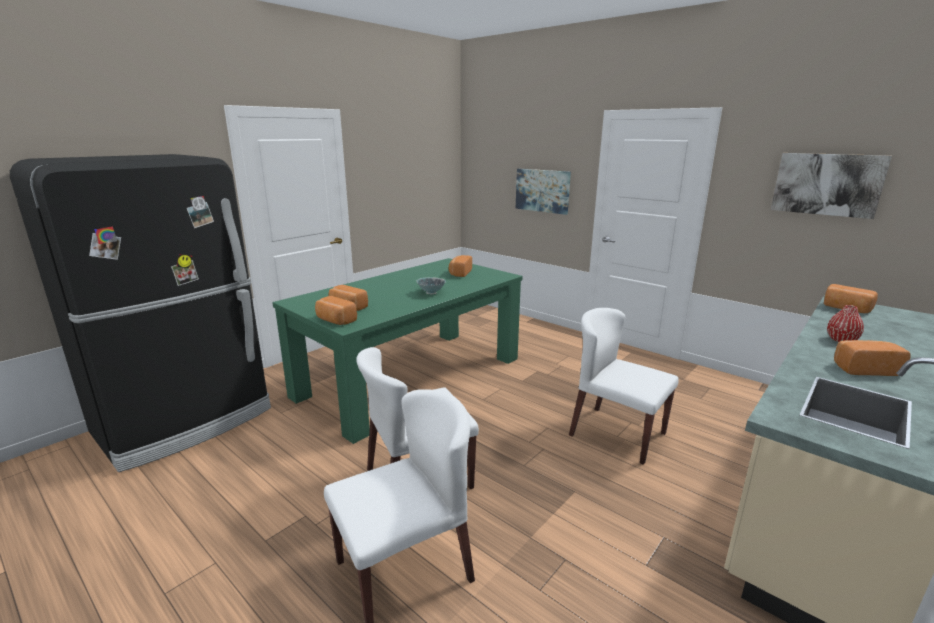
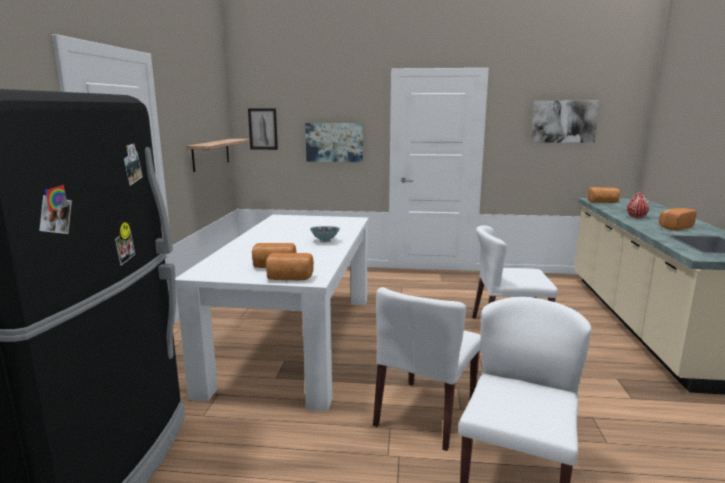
camera: 35 degrees left, 5 degrees down
(411, 376) = (296, 339): green dining table -> white dining table
(421, 195) = (211, 154): none -> shelf
(460, 273) = (312, 223): bread -> none
(483, 172) = (263, 129): none -> picture

